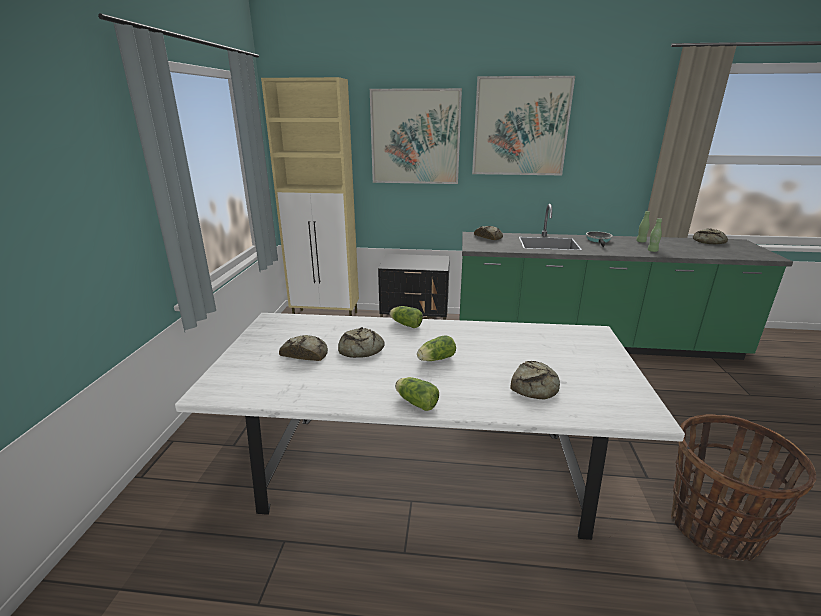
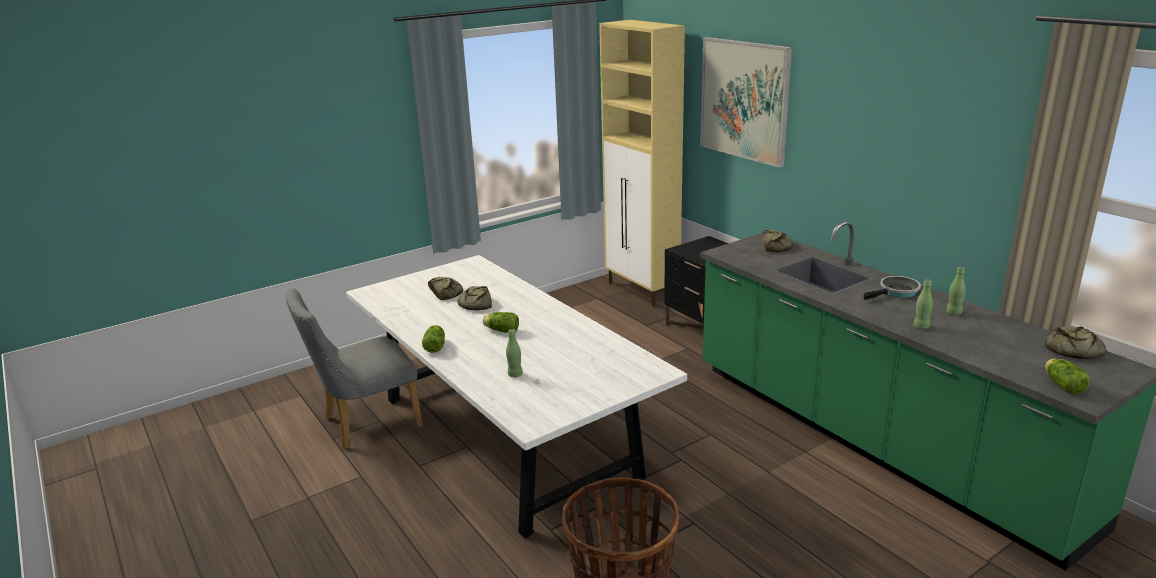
camera: 50 degrees right, 0 degrees up
(272, 556) = (365, 424): none -> grey chair
(405, 324) = (540, 300): lettuce -> lettuce (1062, 385)
(520, 127) = (854, 106): picture -> none
(536, 386) = (515, 374): bread -> green bottle

